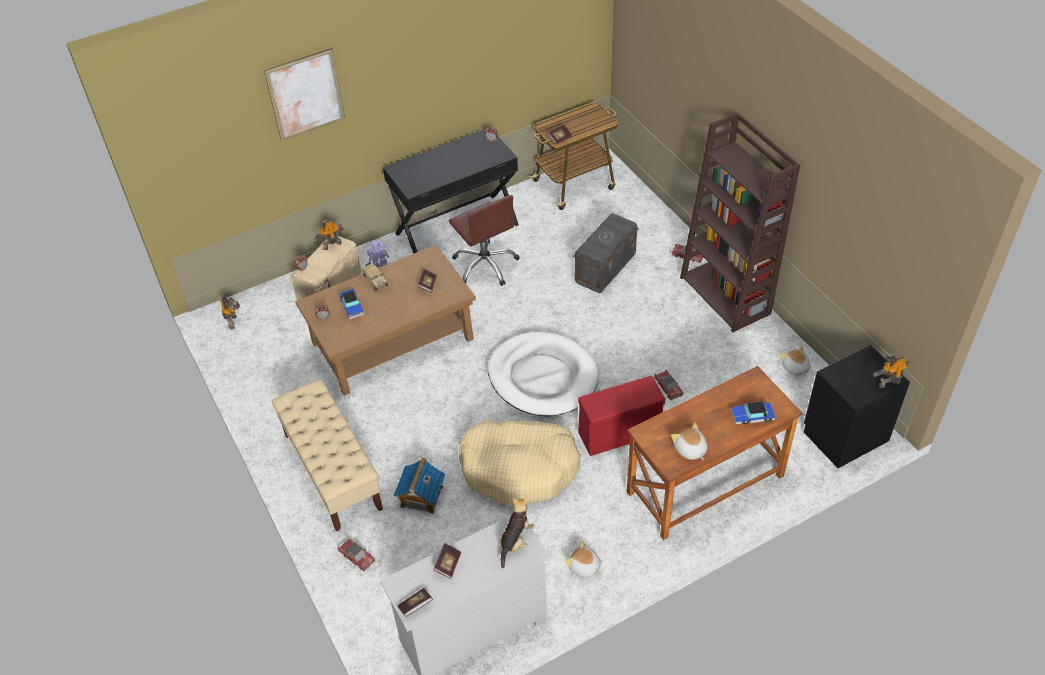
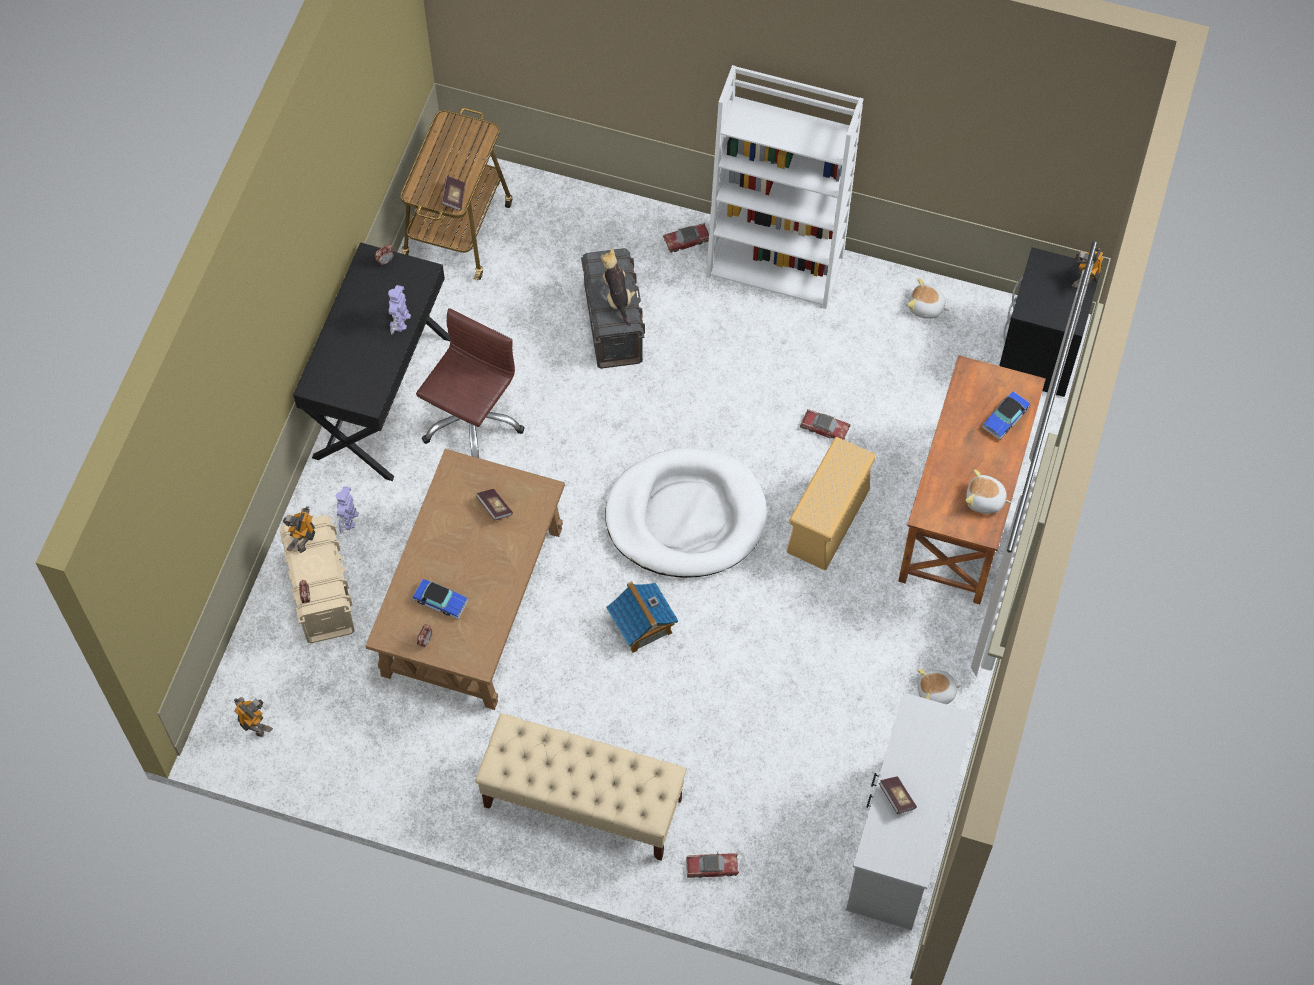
camera: 45 degrees left, 15 degrees up
(305, 94) = (228, 389): picture -> none
(374, 280) = (427, 548): toy truck -> none
(415, 606) = (911, 860): book -> none
(421, 496) = (705, 752): toy house -> toy house (642, 625)
(468, 167) = (400, 321): none -> toy robot
(485, 265) = (472, 422): brown office chair -> brown office chair turned 75 degrees counterclockwise
(515, 541) = (931, 724): plush toy -> plush toy (617, 297)
(519, 468) = (770, 641): beige dog bed -> none
(621, 432) = (828, 519): red storage box -> beige storage box
(726, 295) = (776, 265): brown bookcase -> white bookcase

